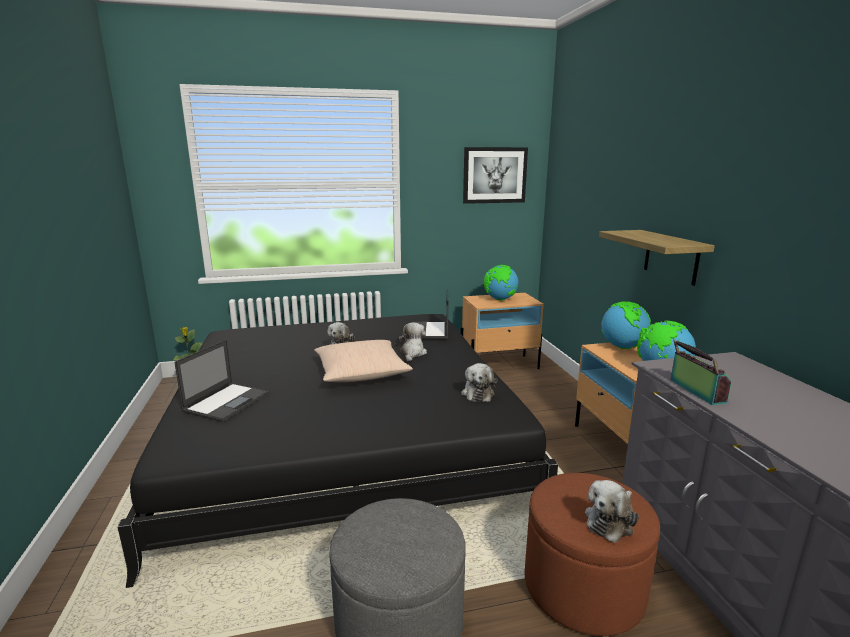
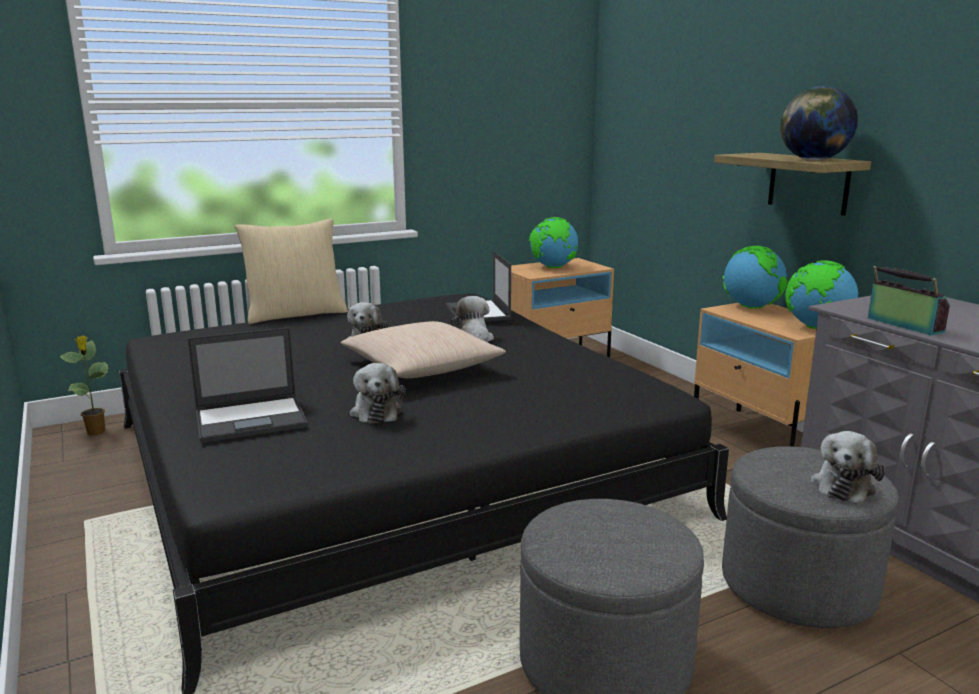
camera: 15 degrees left, 0 degrees up
(227, 402) = (252, 419): laptop -> laptop turned 60 degrees clockwise
(317, 321) = (296, 314): none -> beige pillow
(478, 393) = (599, 375): plush toy -> plush toy (376, 411)
(494, 175) = (530, 91): picture -> none
(583, 587) = (798, 585): brown ottoman -> grey ottoman
(666, 241) = (813, 160): none -> globe

